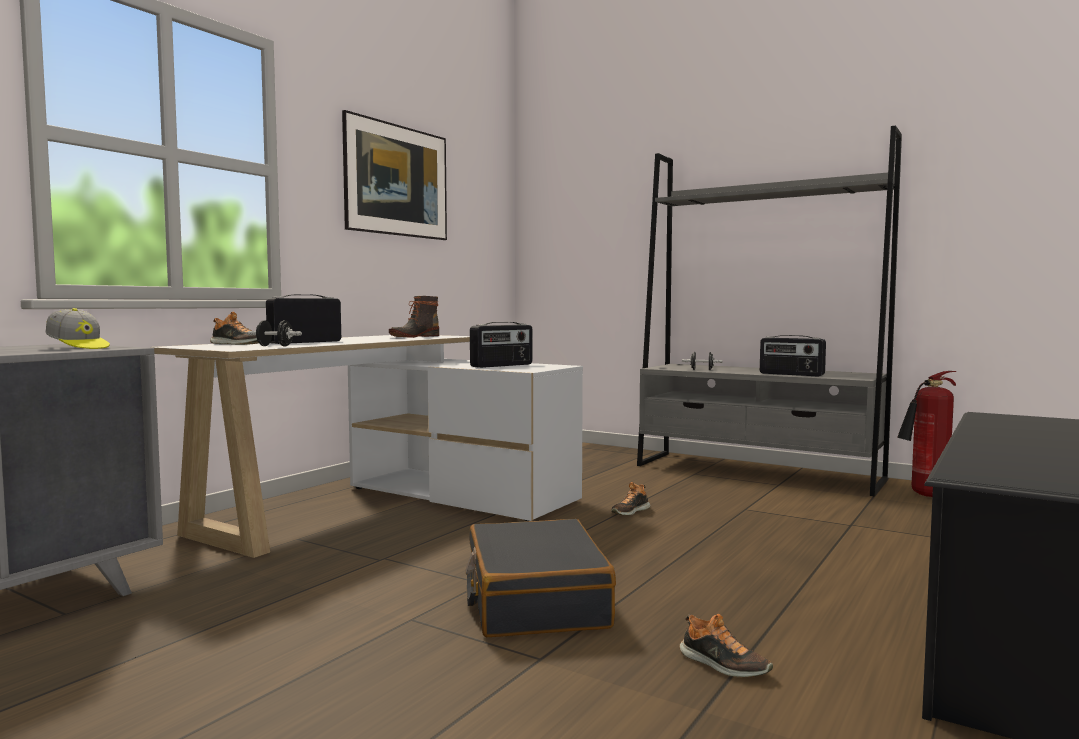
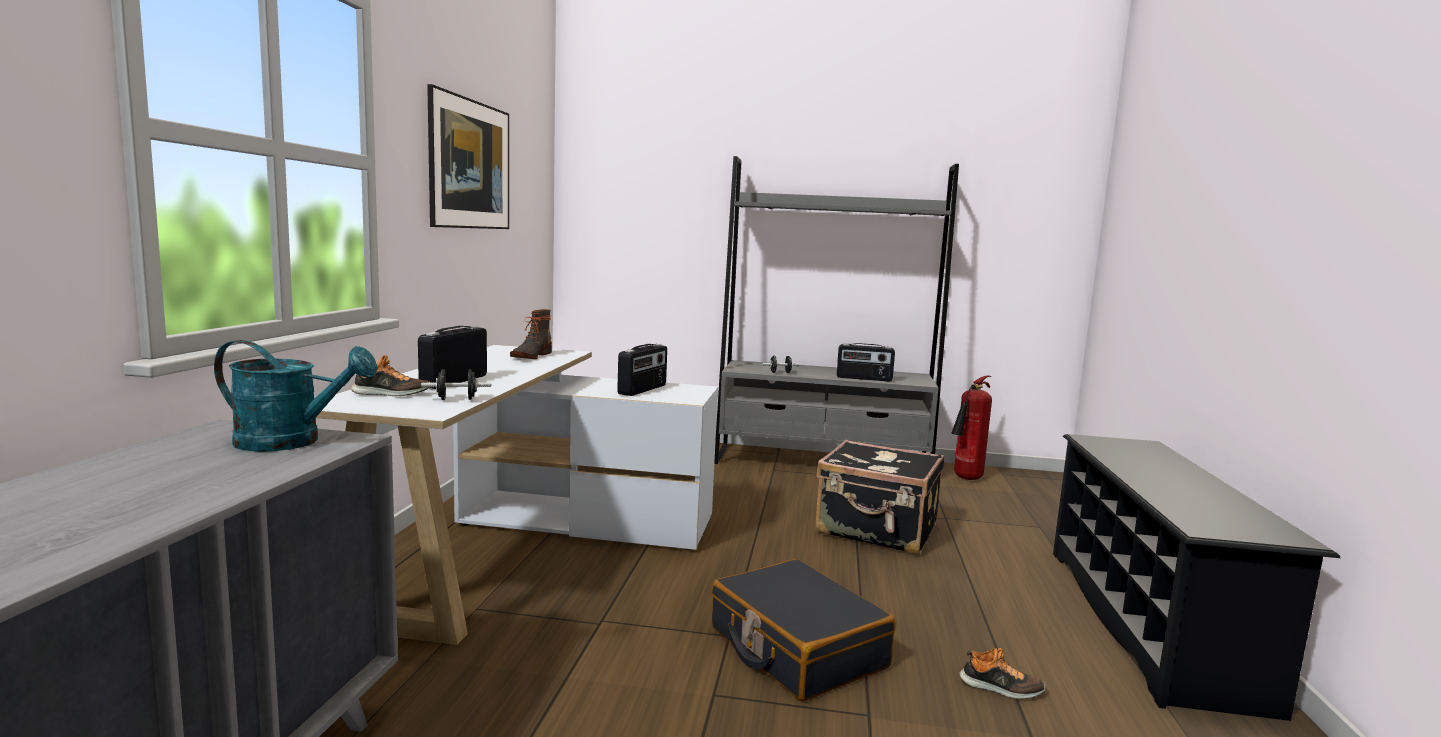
camera: 25 degrees left, 5 degrees up
(79, 347) = (291, 442): cap -> turquoise watering can
(629, 511) = (766, 524): shoe -> none
(749, 527) = (877, 531): none -> black suitcase

